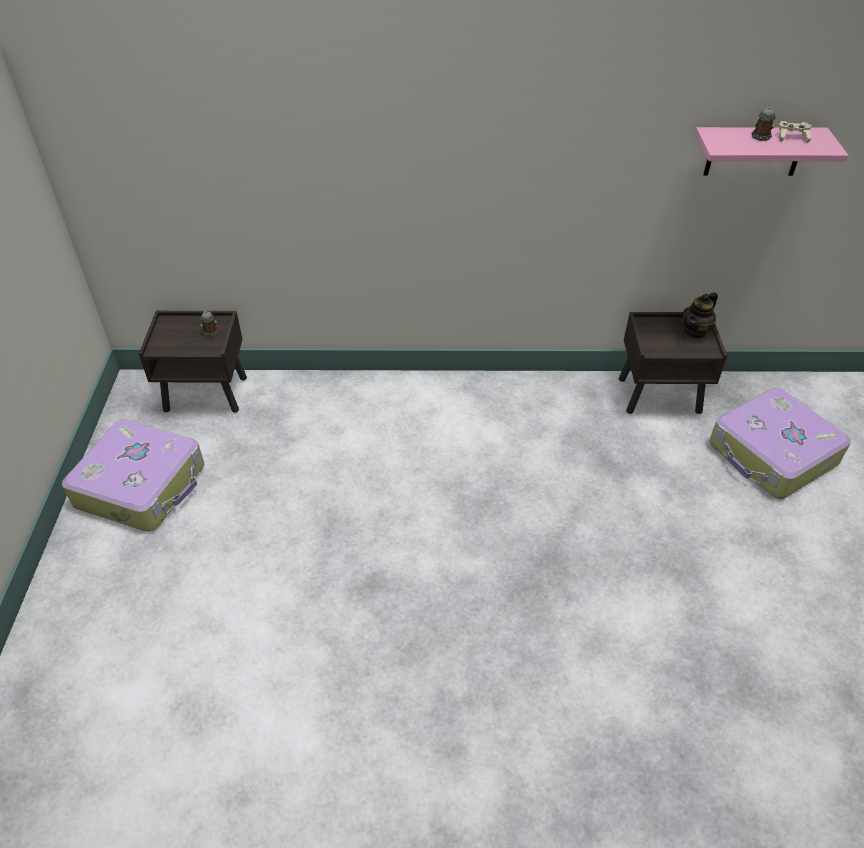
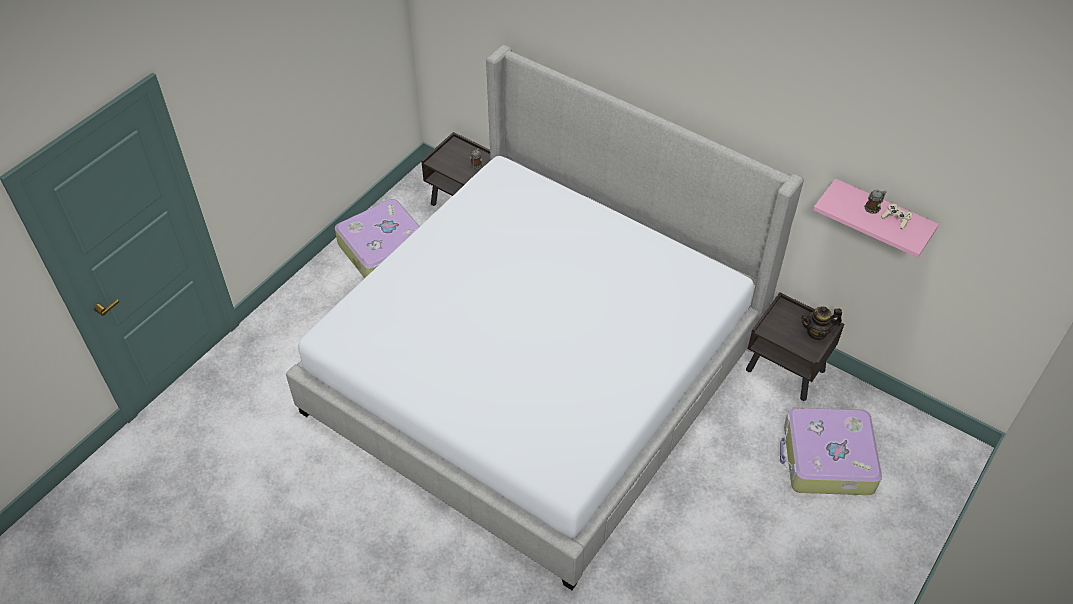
camera: 35 degrees right, 5 degrees up
(432, 526) = (536, 373): none -> bed

